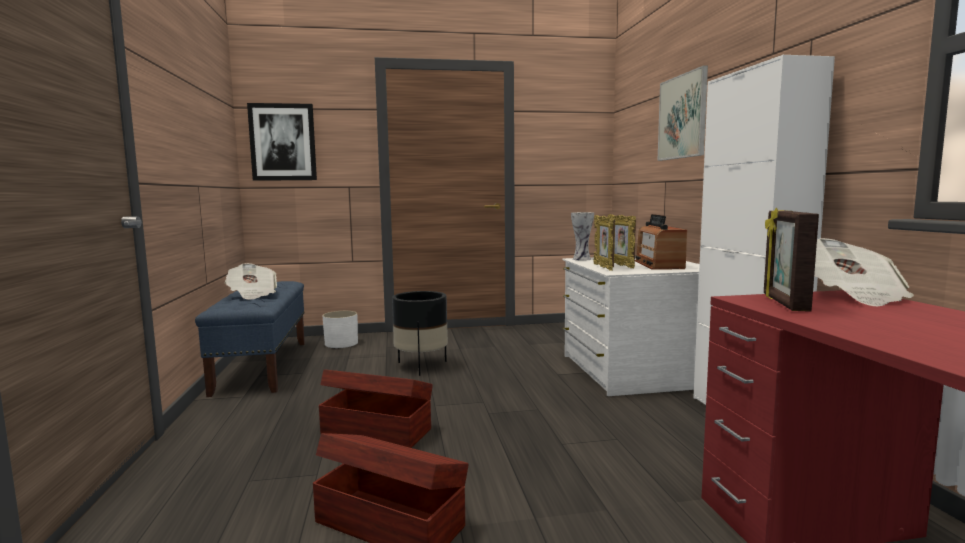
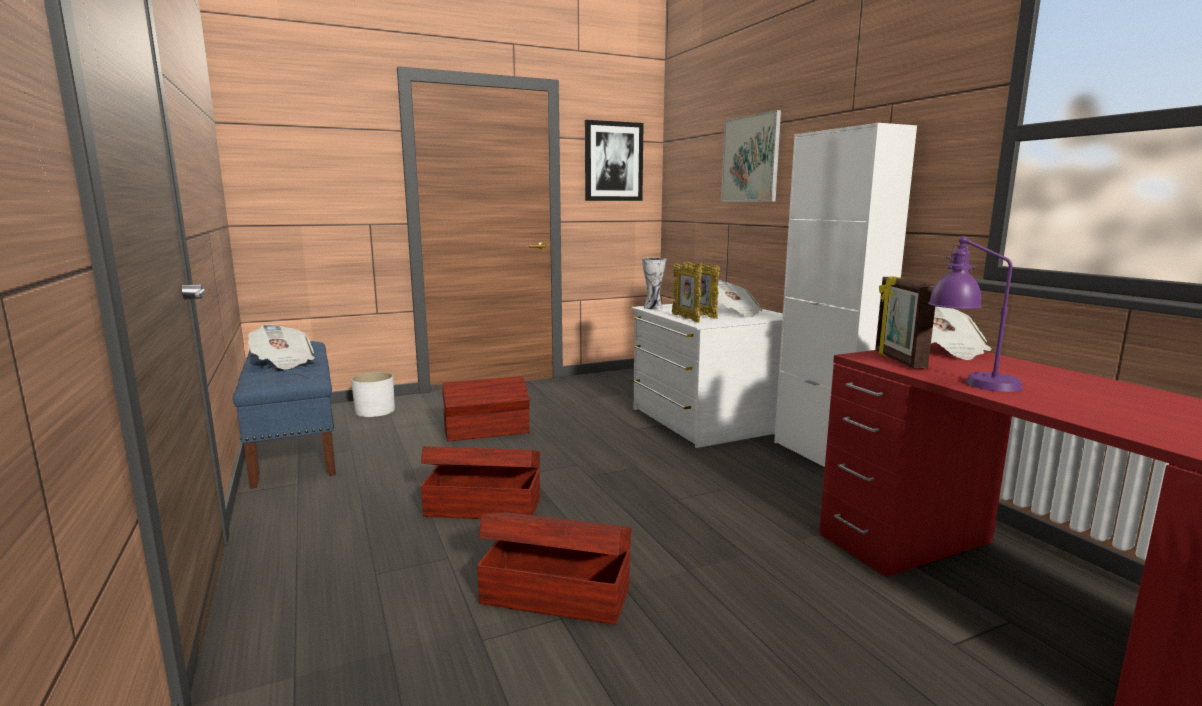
camera: 15 degrees left, 5 degrees up
(283, 142) = (284, 168): picture -> picture (613, 161)
(421, 366) = (487, 431): black planter -> brown storage box
(658, 264) = (734, 313): radio -> newspaper
(853, 327) = (968, 382): none -> purple table lamp

